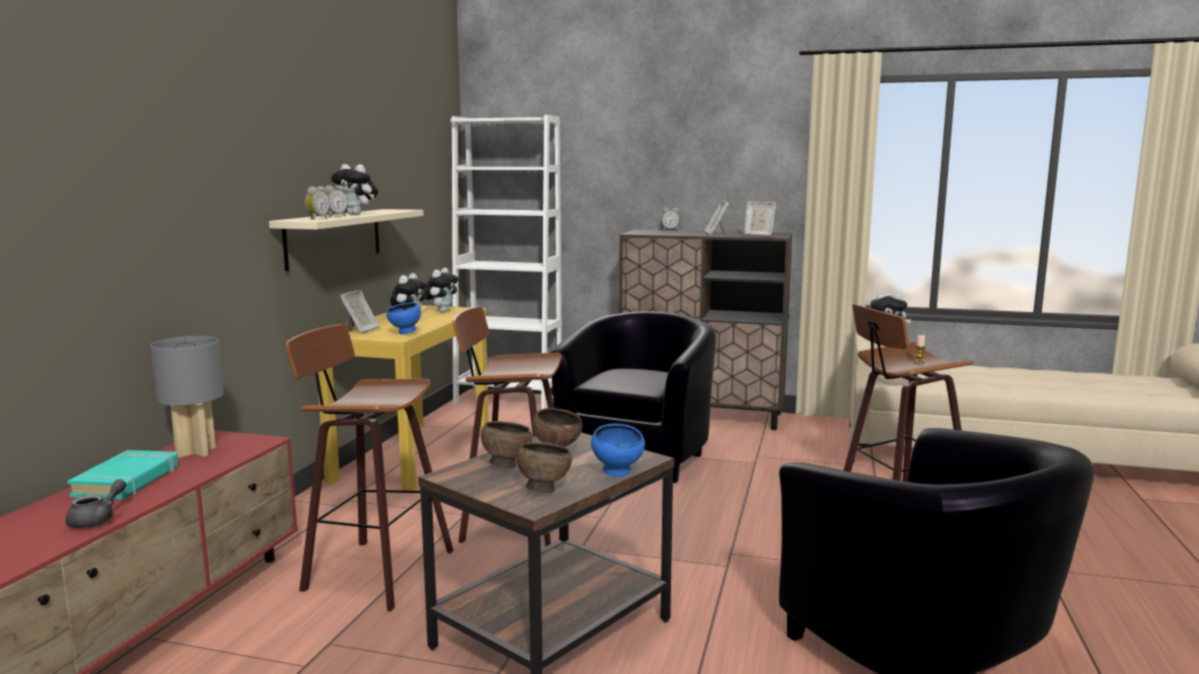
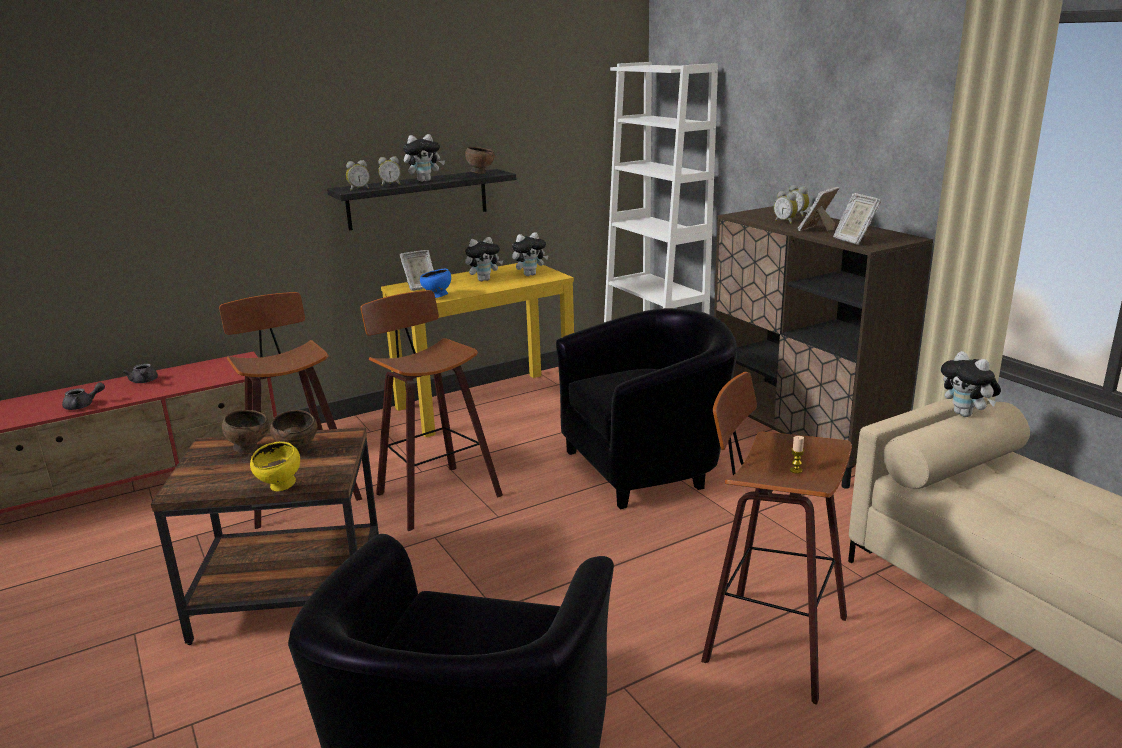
camera: 45 degrees right, 10 degrees up
(127, 481) = (144, 382): turquoise book -> grey teapot
(196, 452) = (211, 369): grey table lamp -> none
(334, 237) = (418, 199): beige shelf -> black shelf
(357, 214) = (424, 181): plush toy -> plush toy turned 90 degrees counterclockwise
(543, 490) = (214, 480): brown bowl -> brown bowl (480, 173)
(618, 473) = (280, 487): blue bowl -> yellow bowl
(680, 233) = (785, 222): none -> alarm clock

